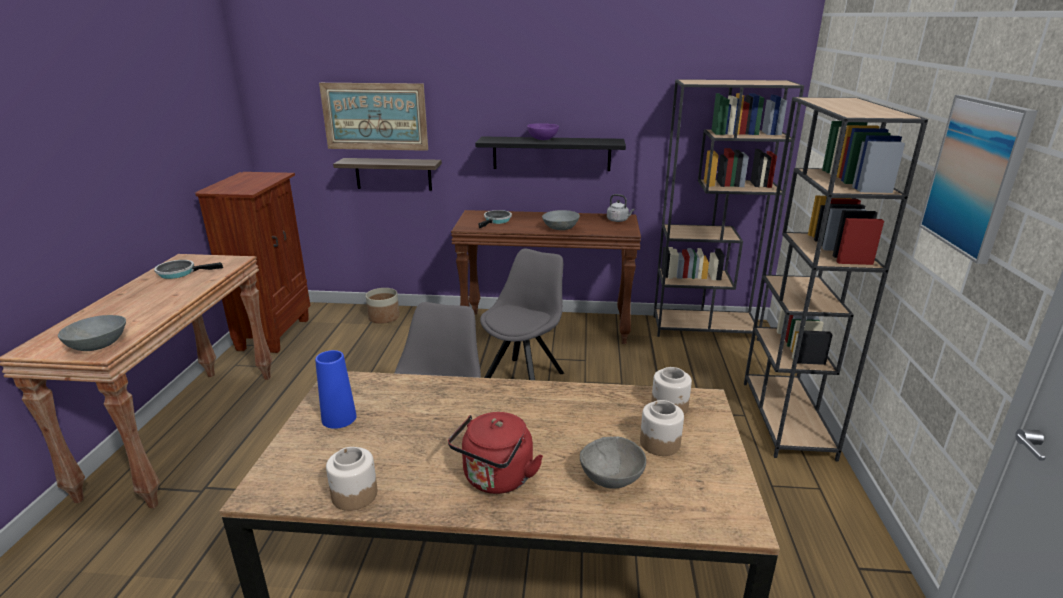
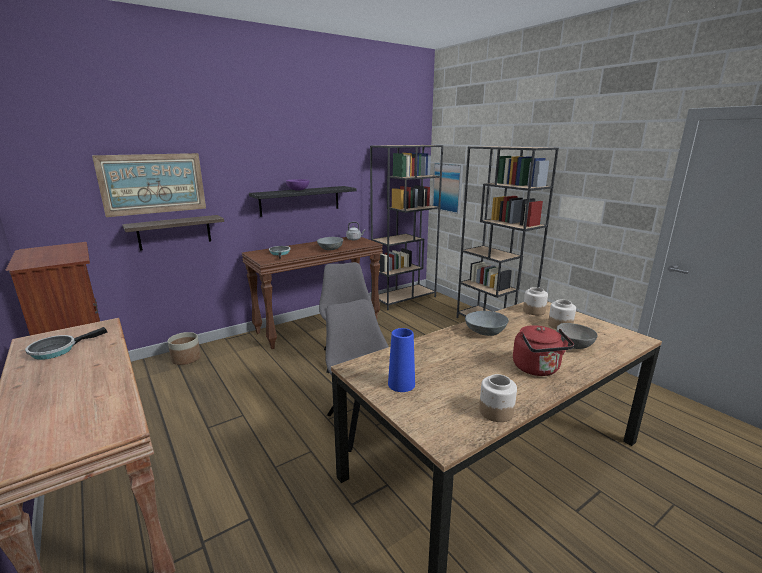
camera: 40 degrees left, 5 degrees down
(99, 345) = (101, 426): grey bowl -> grey bowl (485, 332)
(975, 176) = (597, 168): picture -> picture (448, 187)

